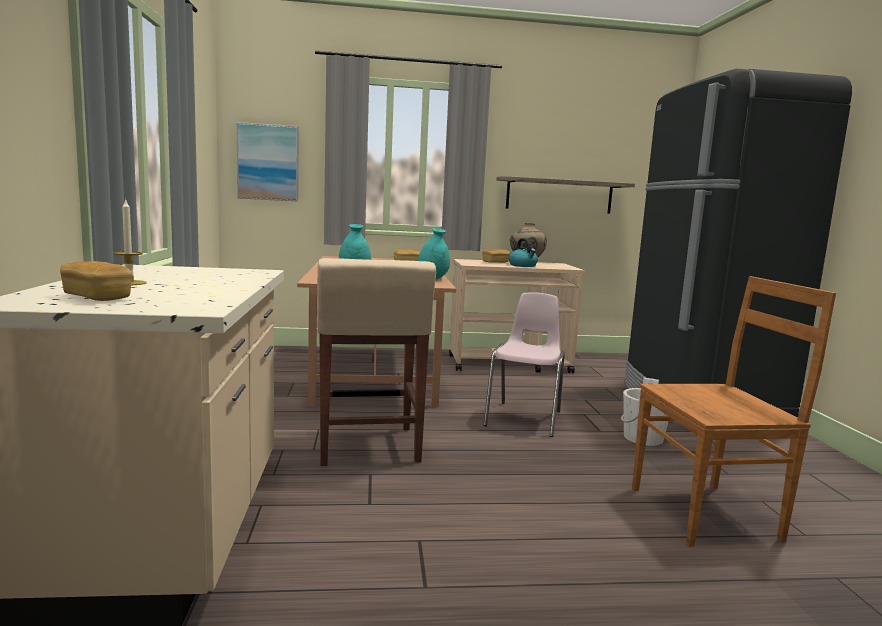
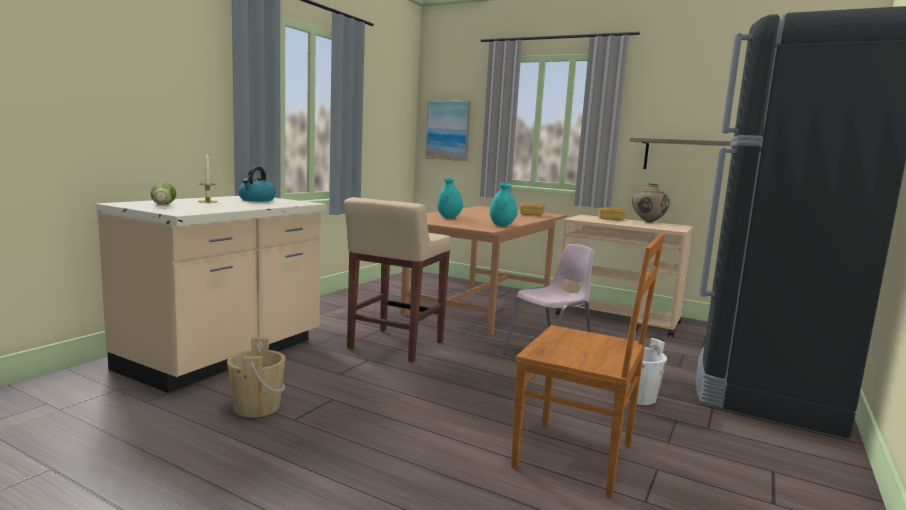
camera: 35 degrees right, 0 degrees up
(97, 297) = (163, 205): bread -> lettuce
(352, 591) = (257, 407): none -> beige bucket
(523, 265) = (628, 224): kettle -> kettle (256, 200)

